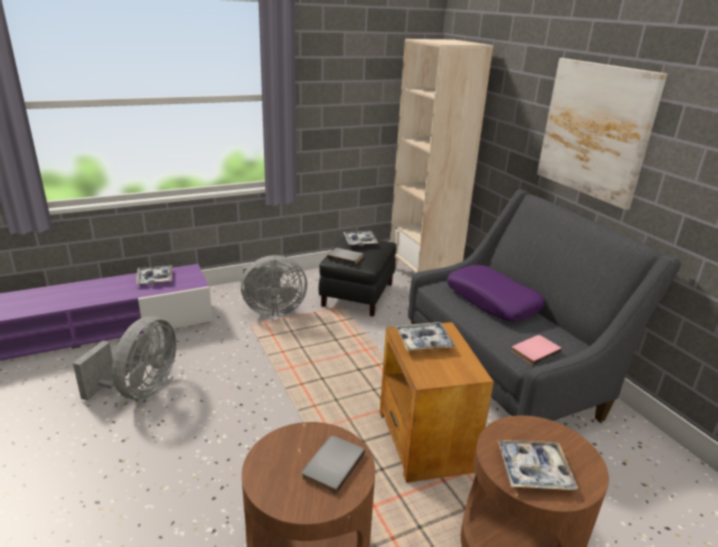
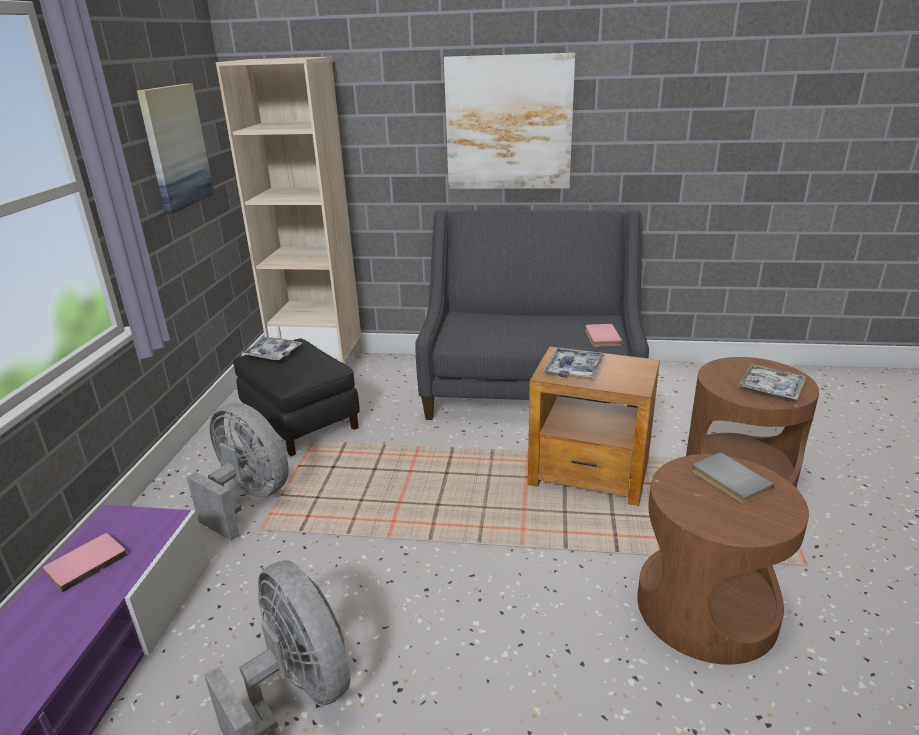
camera: 55 degrees left, 0 degrees up
(155, 278) = (85, 563): tray -> pink book
(272, 310) = (248, 499): grey fan -> grey fan turned 75 degrees counterclockwise
(345, 257) = (297, 373): grey book -> none
(365, 90) = (175, 147): none -> picture
(492, 301) = (506, 325): purple pillow -> none

